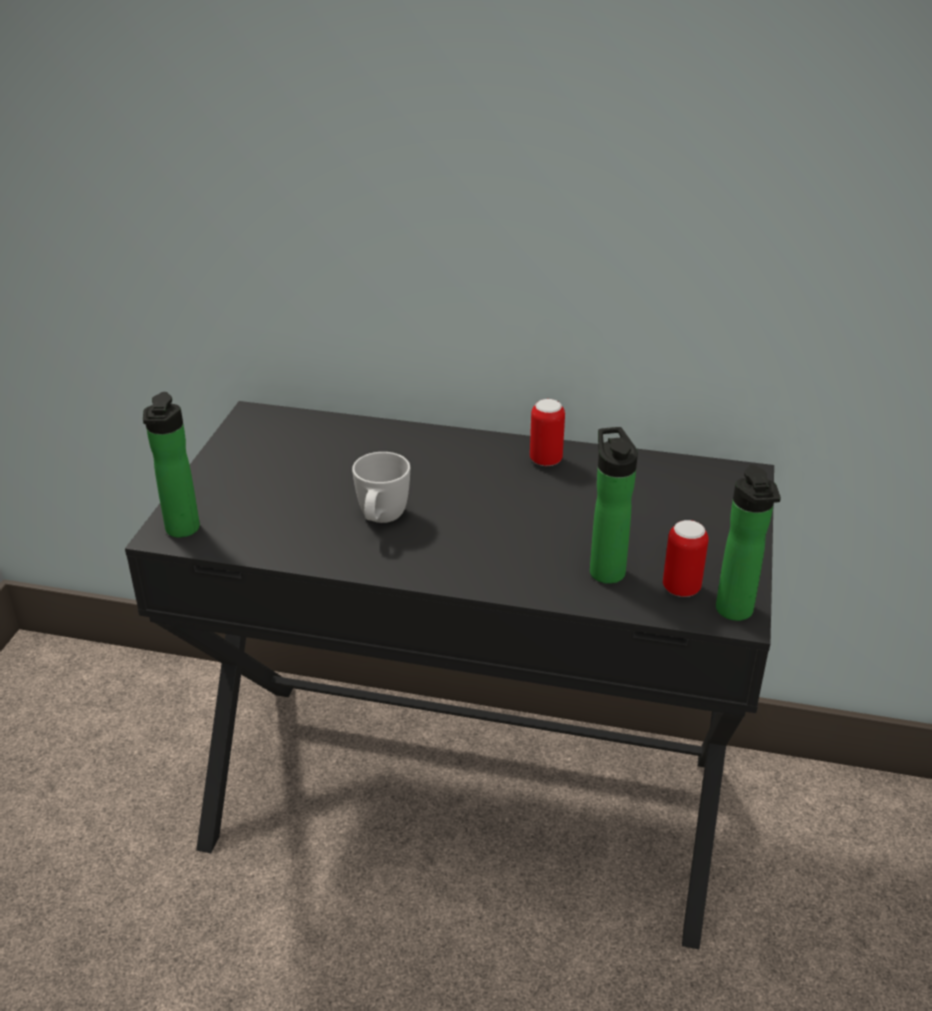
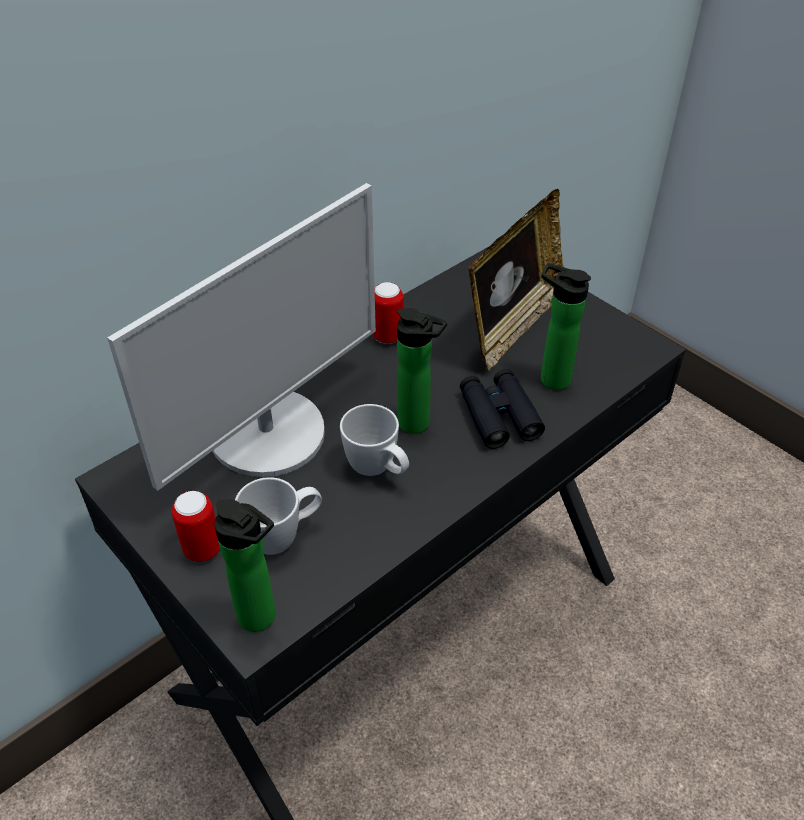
camera: 55 degrees left, 10 degrees up
(268, 507) = (284, 536): none -> white mug
(365, 454) = (269, 433): none -> monitor
(518, 558) = (499, 415): none -> black binoculars
(653, 520) = (513, 325): none -> picture frame
(681, 588) = (601, 355): can -> can (202, 549)
(736, 613) = (646, 346): bottle -> bottle (418, 424)

